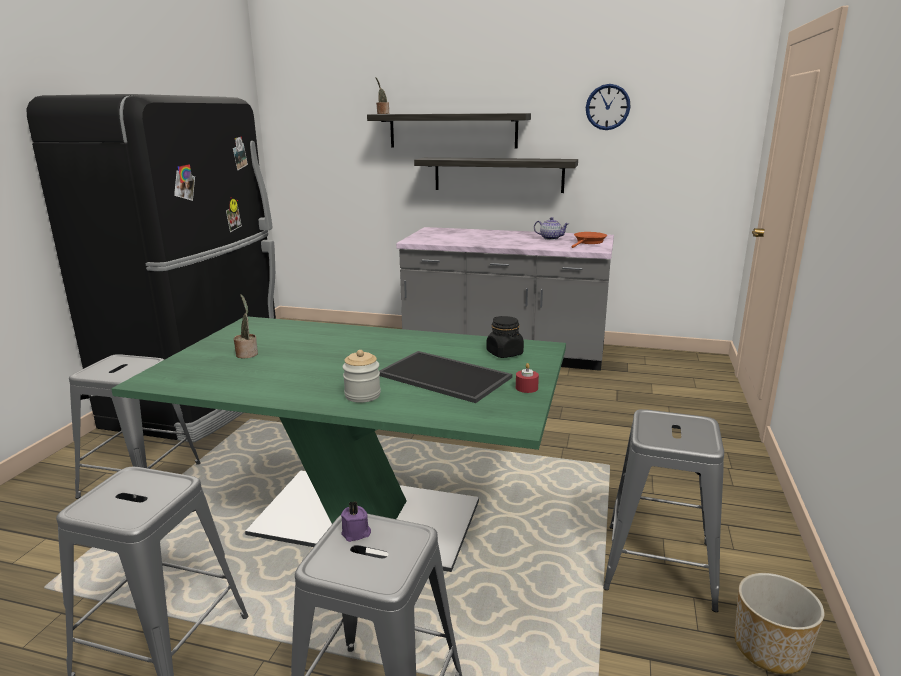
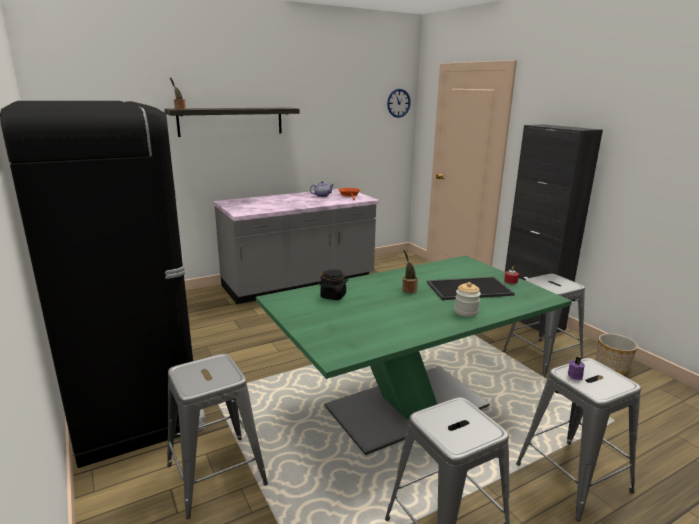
camera: 45 degrees left, 0 degrees up
(247, 354) = (340, 317): potted plant -> potted plant (408, 290)
(498, 174) = (268, 153): shelf -> none
(505, 353) = (459, 268): black jar -> black jar (333, 296)
(607, 107) = (337, 103): wall clock -> wall clock (398, 103)
(753, 512) = (531, 320): none -> black cabinet

